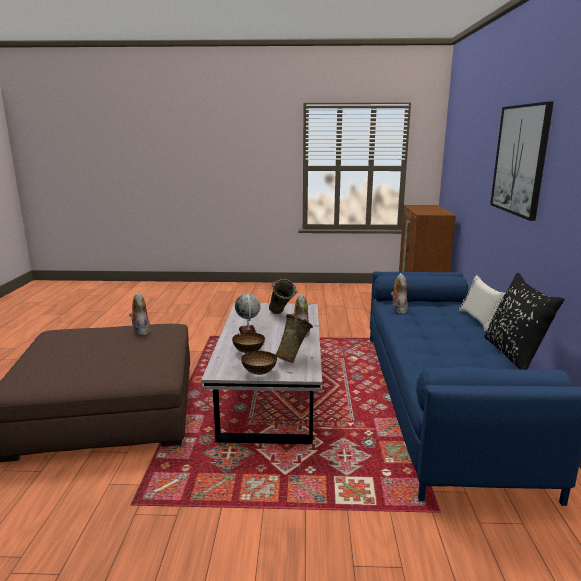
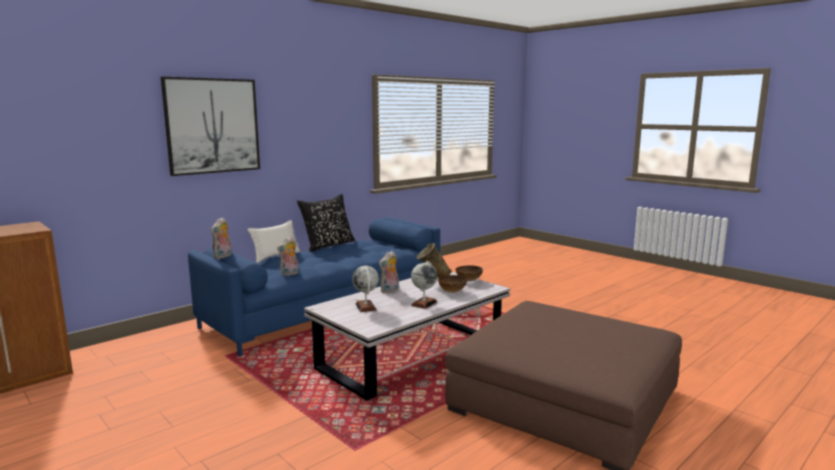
camera: 135 degrees left, 5 degrees down
(140, 331) = (514, 341): plush toy -> plush toy (223, 256)
(281, 316) = (366, 307): beige vase -> globe

